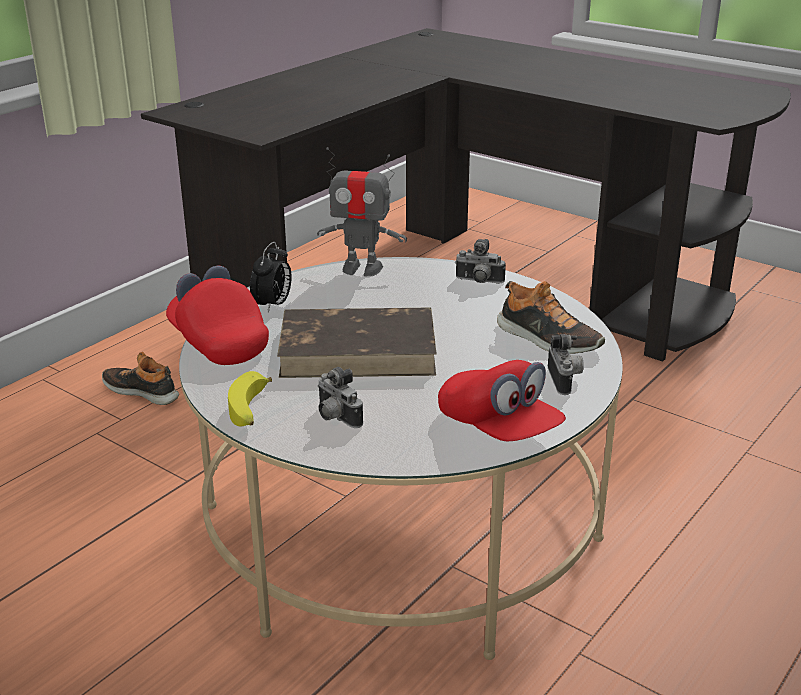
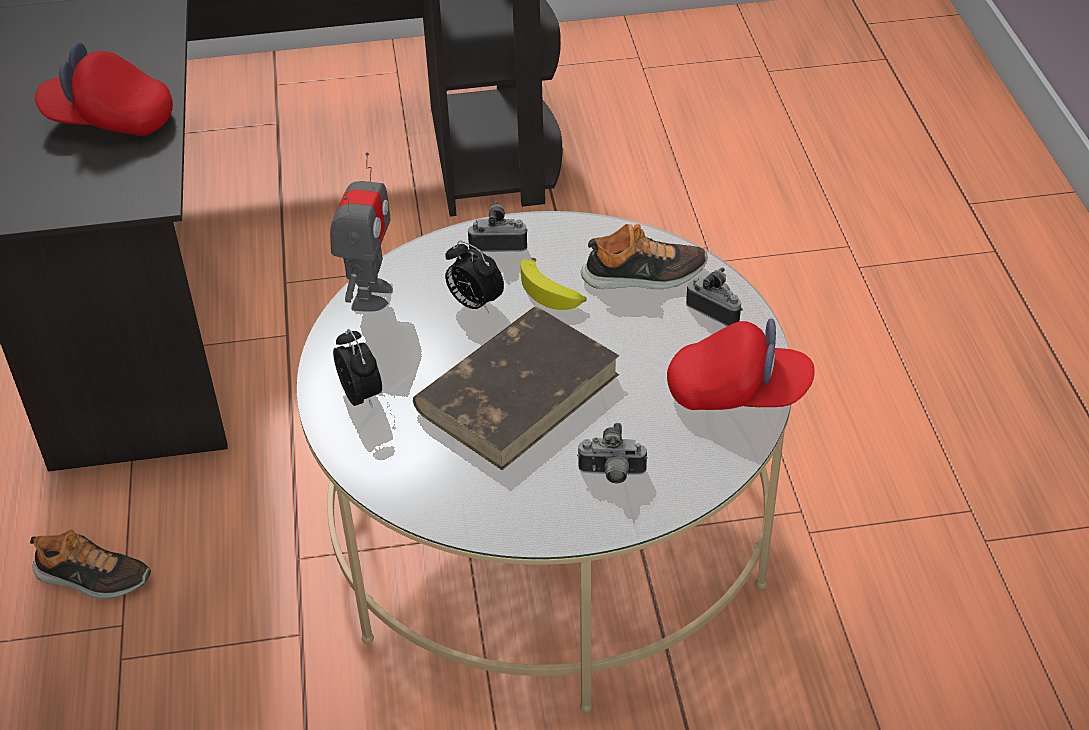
camera: 45 degrees left, 15 degrees up
(142, 391) = (92, 578): shoe -> shoe turned 150 degrees counterclockwise
(218, 342) = (385, 473): red cap -> red cap (110, 120)
(251, 410) = (535, 519): banana -> banana (552, 293)
(362, 268) = (370, 295): toy robot -> toy robot turned 45 degrees counterclockwise
(412, 299) = (474, 303): none -> alarm clock
(478, 282) = (498, 245): camera -> camera turned 150 degrees counterclockwise

